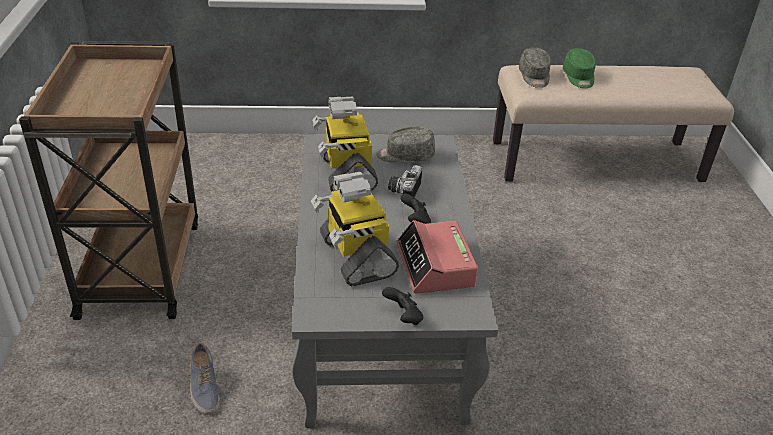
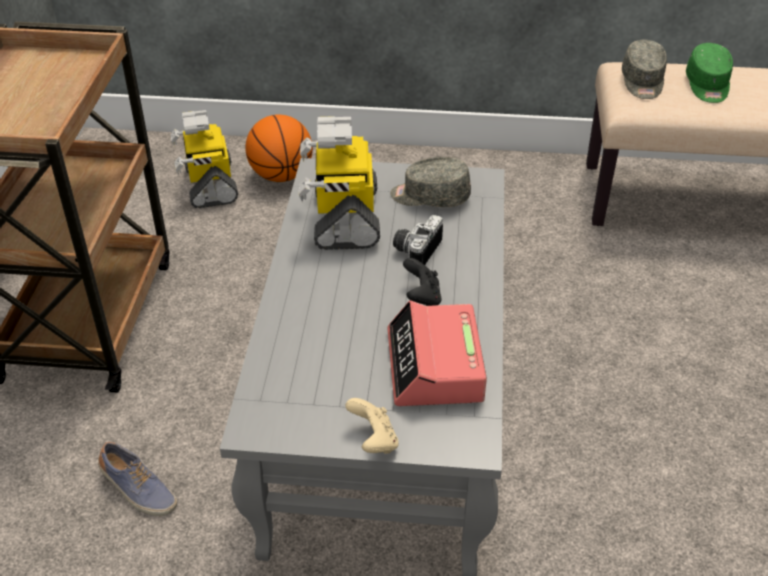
camera: 10 degrees right, 5 degrees up
(204, 387) = (137, 490): shoe -> shoe turned 45 degrees counterclockwise
(271, 159) = (281, 175): none -> basketball
(355, 256) = (328, 343): toy robot -> toy robot (209, 185)
(403, 317) = (373, 441): black game controller -> beige game controller

